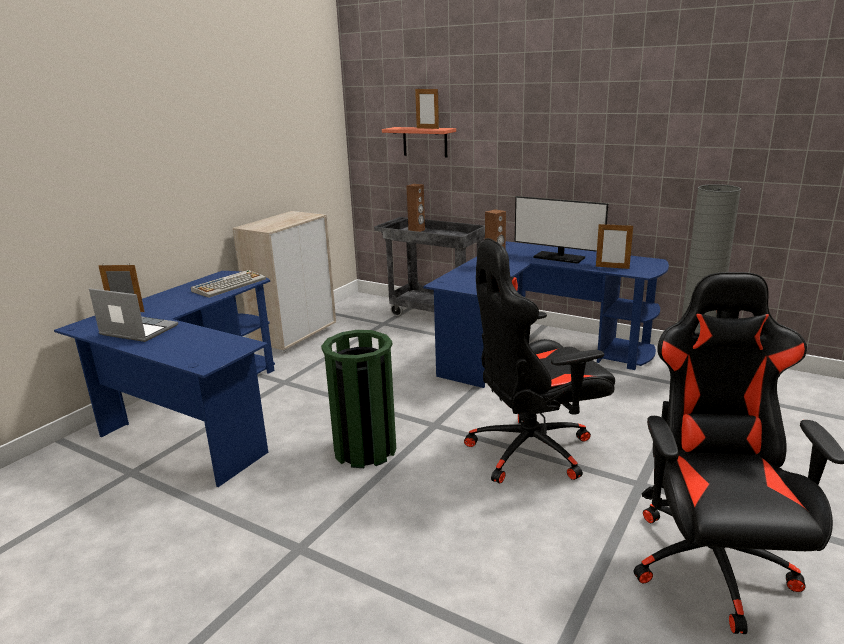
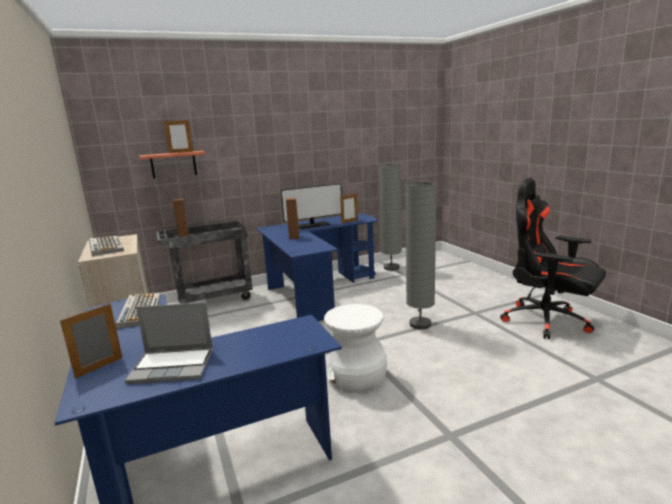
camera: 55 degrees left, 5 degrees down
(137, 330) = (174, 366): laptop -> laptop turned 150 degrees counterclockwise
(279, 220) = (105, 246): none -> keyboard
(365, 450) = (357, 376): green trash can -> white stool
(538, 450) = (420, 324): black office chair -> grey floor lamp

